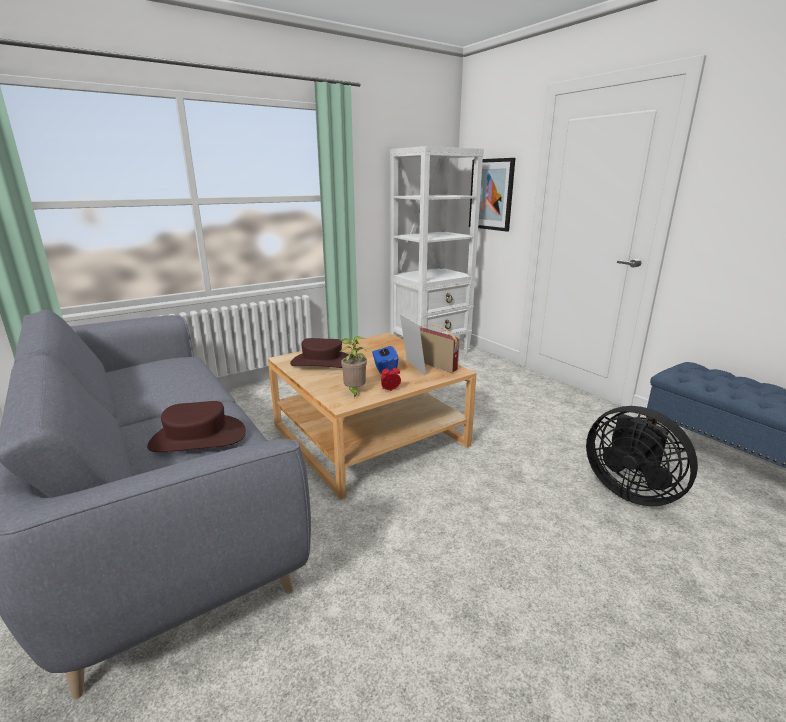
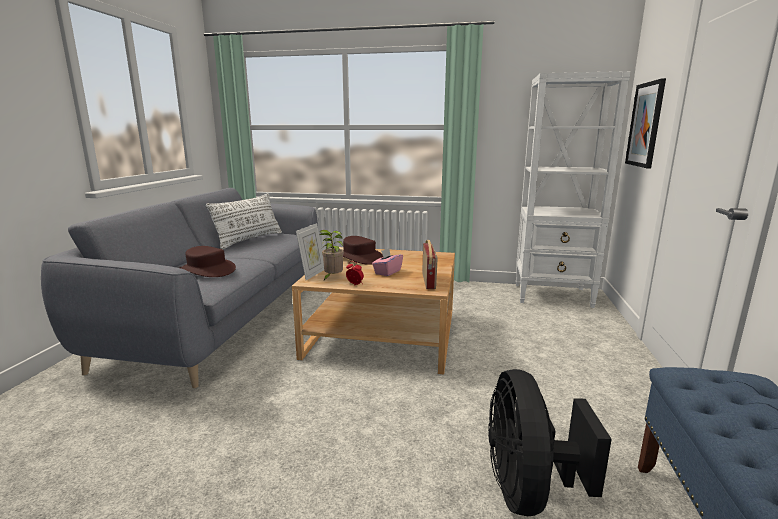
camera: 45 degrees right, 5 degrees down
(135, 382) = (249, 240): none -> white pillow
(384, 368) = (387, 272): blue tissue box -> pink tissue box
(412, 368) = (406, 278): picture frame -> picture frame (312, 274)

